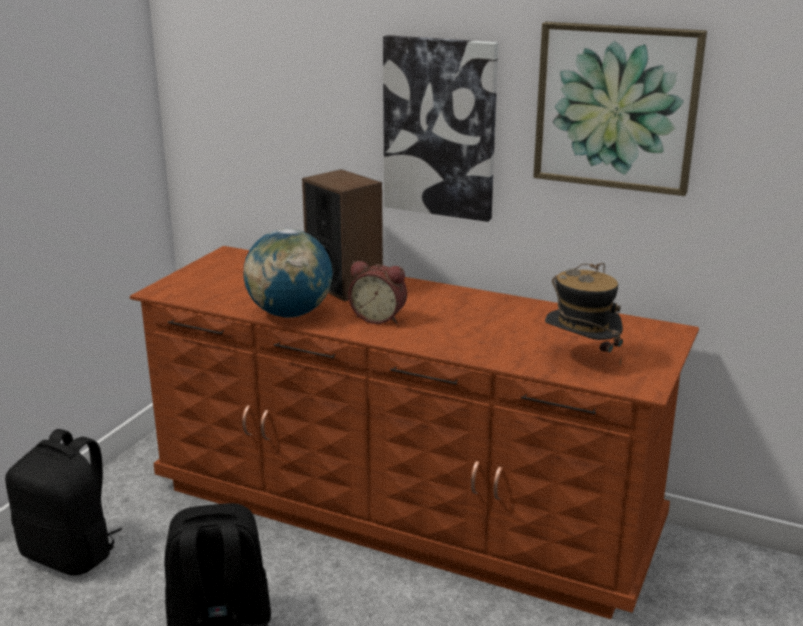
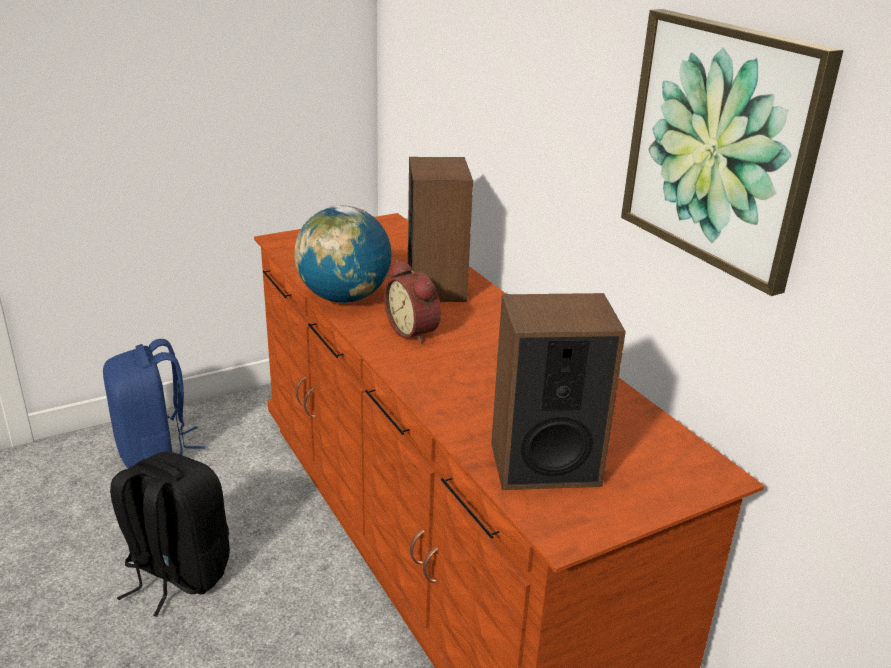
camera: 35 degrees right, 5 degrees up
(71, 554) = (154, 451): black backpack -> blue backpack
(440, 128) = (556, 130): picture -> none
(580, 359) = (544, 463): hat -> speaker

